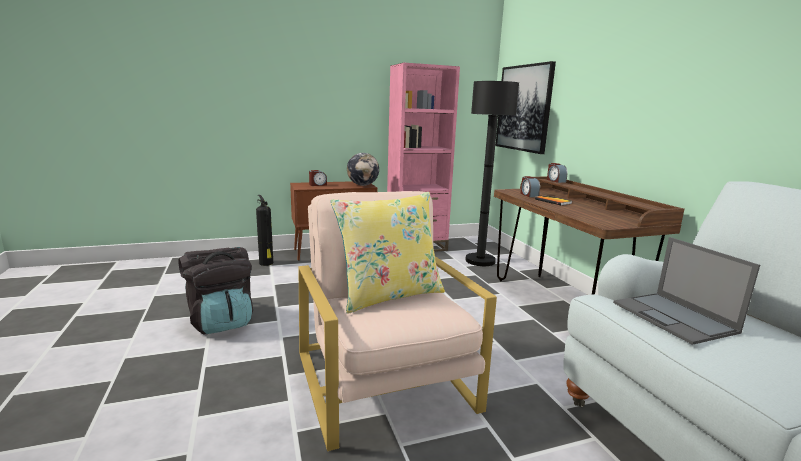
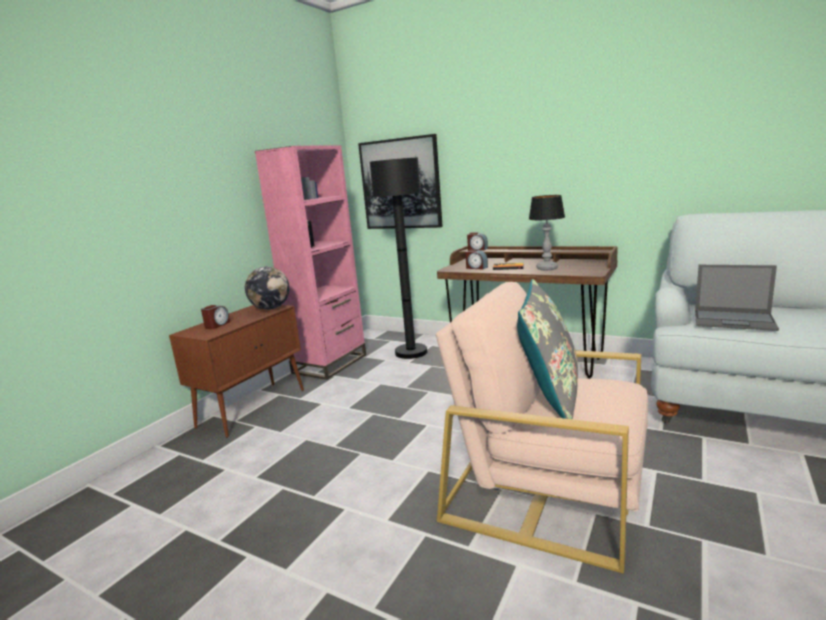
camera: 40 degrees left, 0 degrees up
(221, 322) = (282, 554): black backpack -> none
(266, 263) = (191, 461): fire extinguisher -> none
(389, 295) = (549, 396): yellow pillow -> grey pillow
(581, 210) = (547, 268): none -> table lamp

